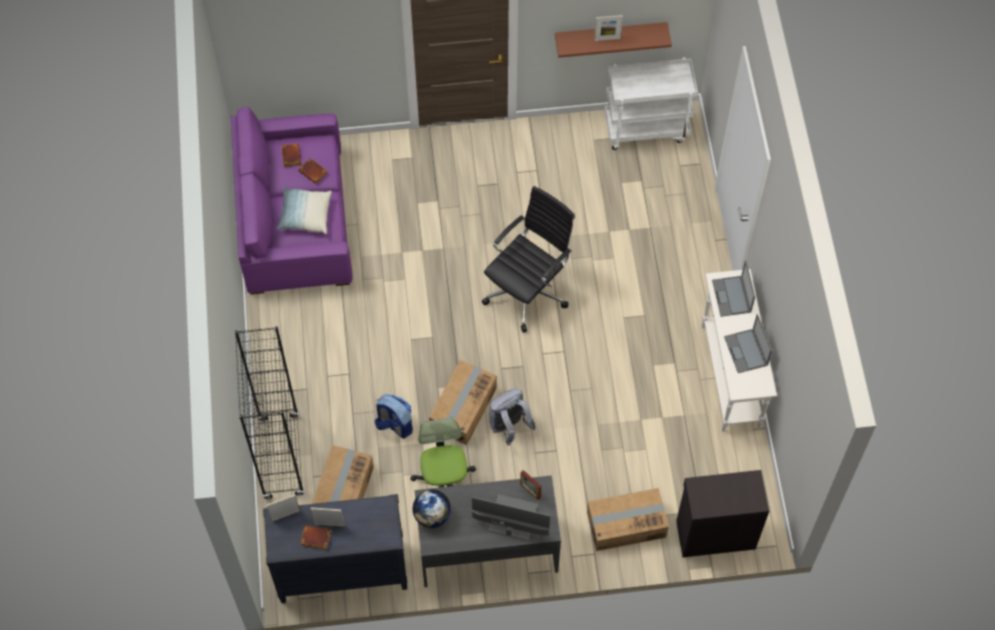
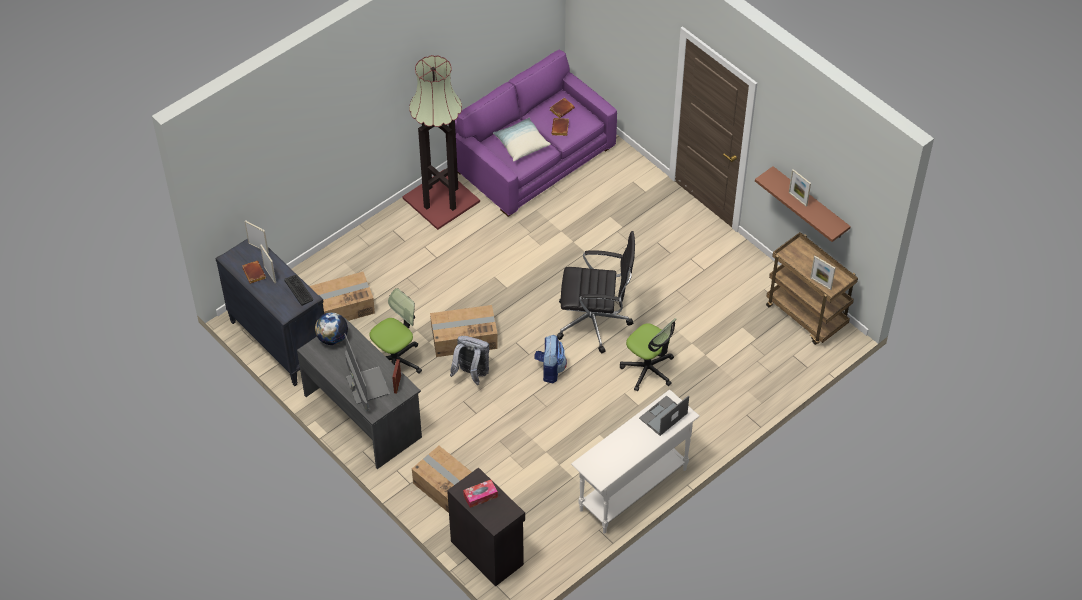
camera: 55 degrees right, 10 degrees down
(281, 326) = (441, 199): none -> floor lamp
(281, 456) = (341, 257): black bookcase -> none
(369, 509) = (299, 290): none -> keyboard
(394, 425) = (417, 306): backpack -> backpack (550, 369)
(612, 283) = (648, 370): none -> office chair
(646, 128) = (807, 316): white cart -> brown cart
(672, 89) = (820, 283): none -> picture frame
(718, 495) = (480, 496): none -> tissue box
(746, 351) = (622, 451): laptop -> none

